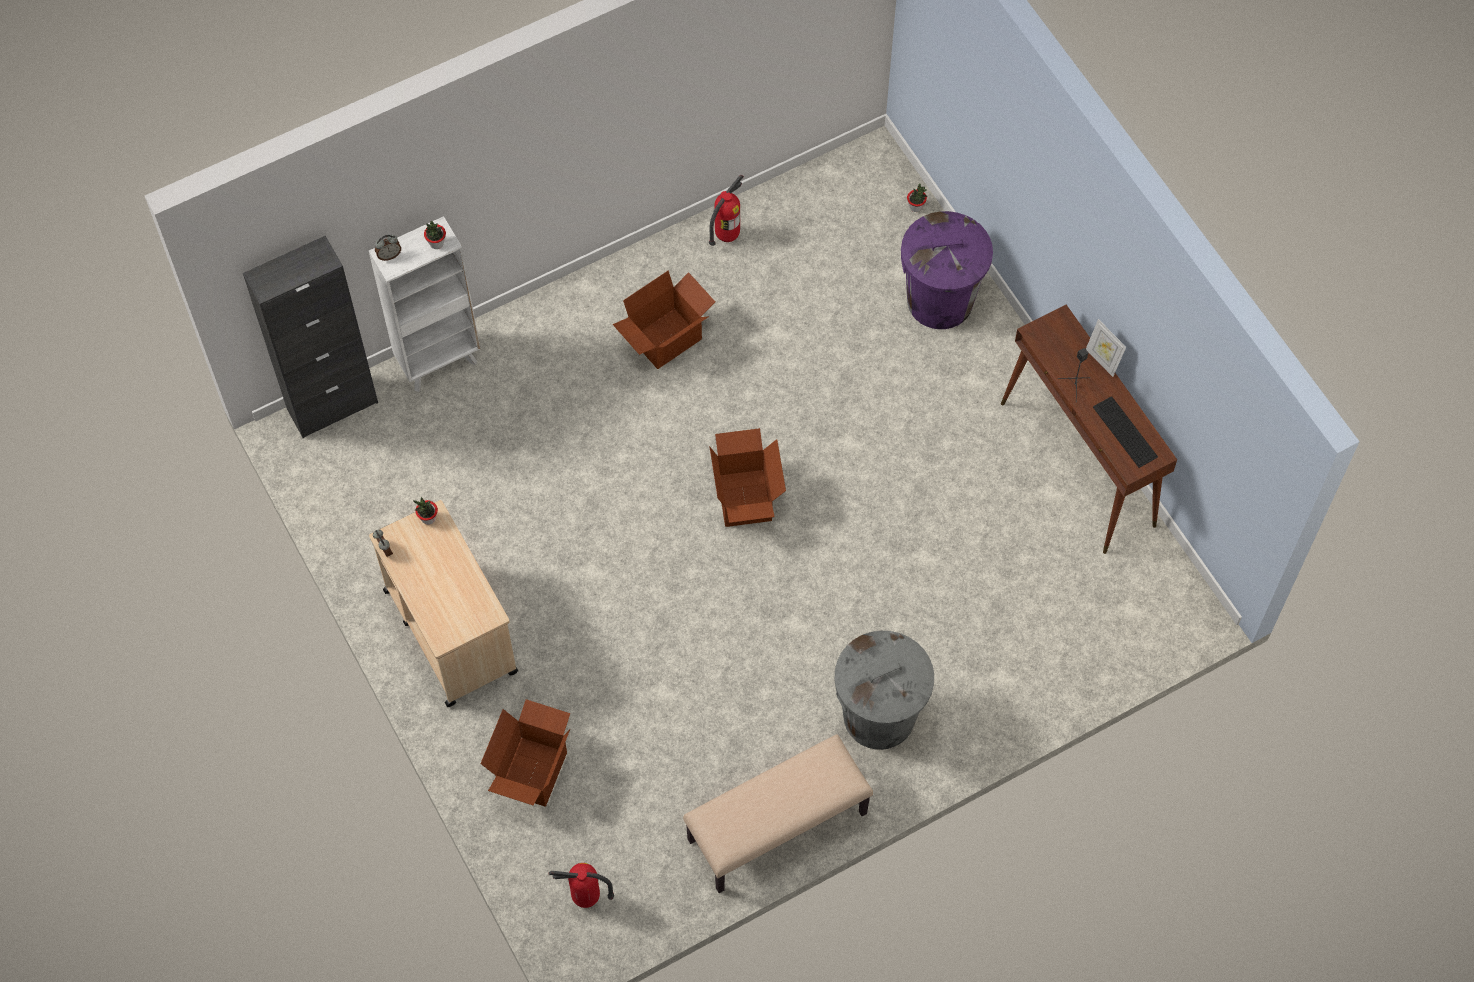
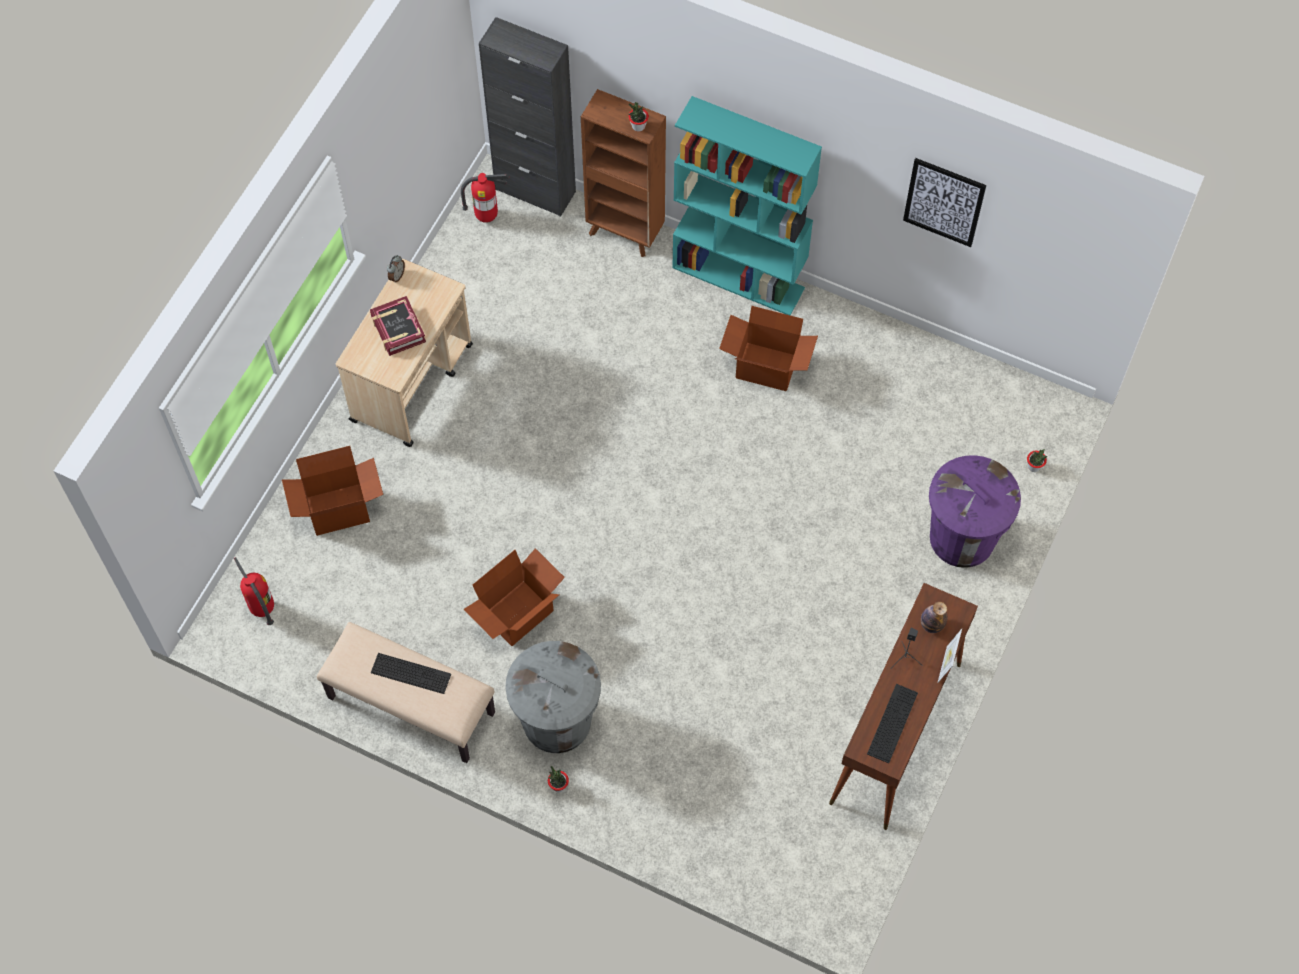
camera: 55 degrees right, 0 degrees up
(389, 255) = (603, 104): alarm clock -> none
(428, 518) = (443, 287): potted plant -> potted plant (558, 786)
(439, 361) = (625, 232): white bookcase -> brown bookcase
(442, 583) = (397, 329): none -> book
(560, 302) = (739, 277): none -> turquoise bookcase
(718, 65) = (944, 202): none -> picture
(726, 235) = (892, 350): fire extinguisher -> fire extinguisher (487, 216)
(745, 498) = (672, 508): cardboard box -> cardboard box (518, 614)
(778, 791) = (411, 673): none -> keyboard
(1059, 347) = (931, 625): none -> bottle

